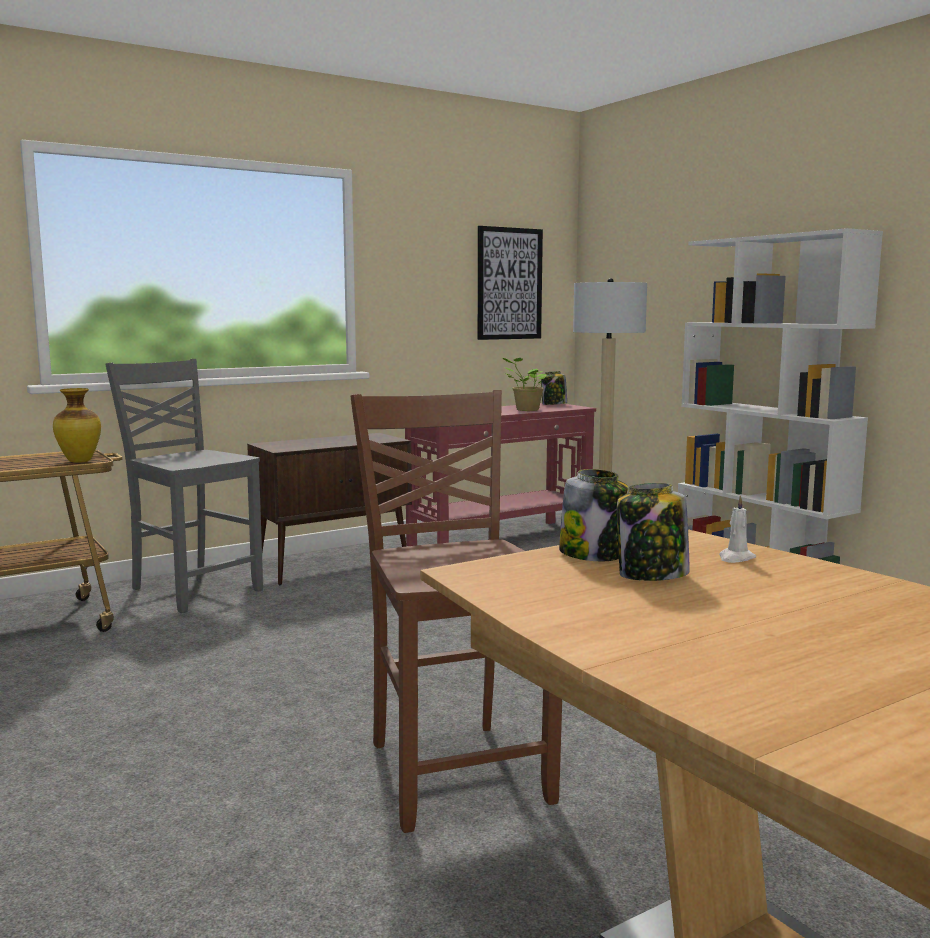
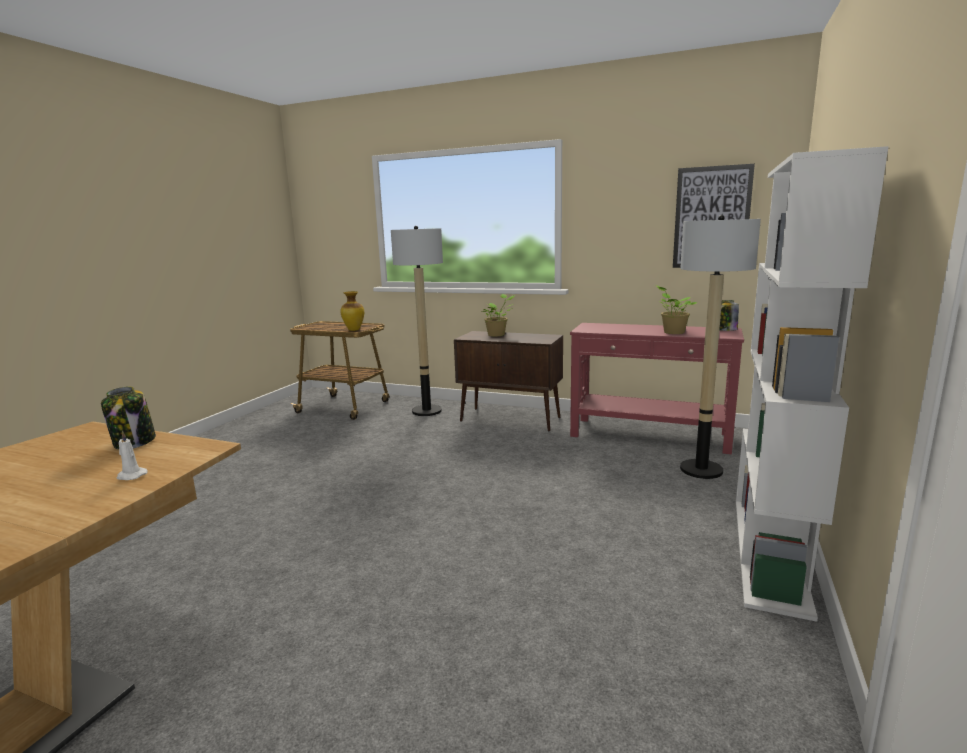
camera: 55 degrees right, 5 degrees up
(194, 590) = (427, 411): grey chair -> floor lamp
(306, 442) = (497, 335): none -> potted plant
(455, 771) = (248, 551): brown chair -> none
(651, 575) = (77, 464): jar -> none

